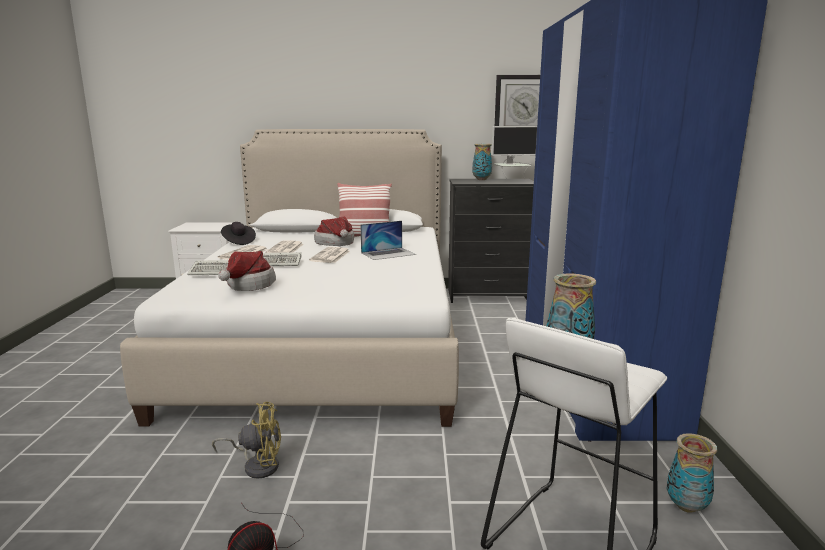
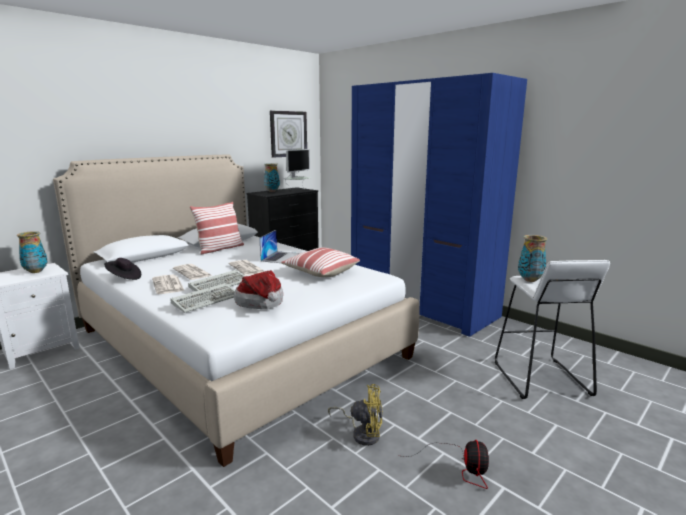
camera: 45 degrees left, 0 degrees up
(257, 465) = (362, 433): yellow fan -> yellow fan turned 60 degrees clockwise
(336, 243) = (218, 259): hat -> none
(378, 276) = (320, 272): none -> pillow
(686, 506) = (541, 343): vase -> vase (36, 271)

